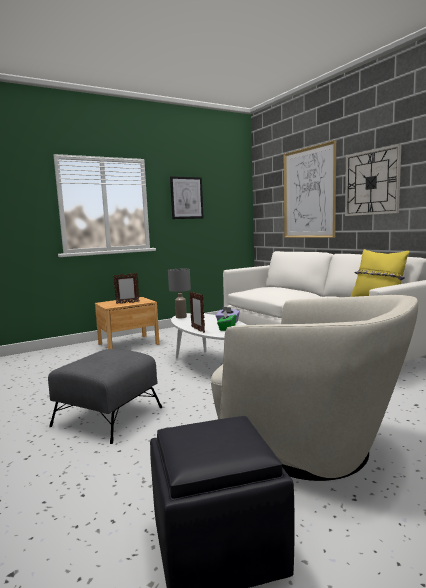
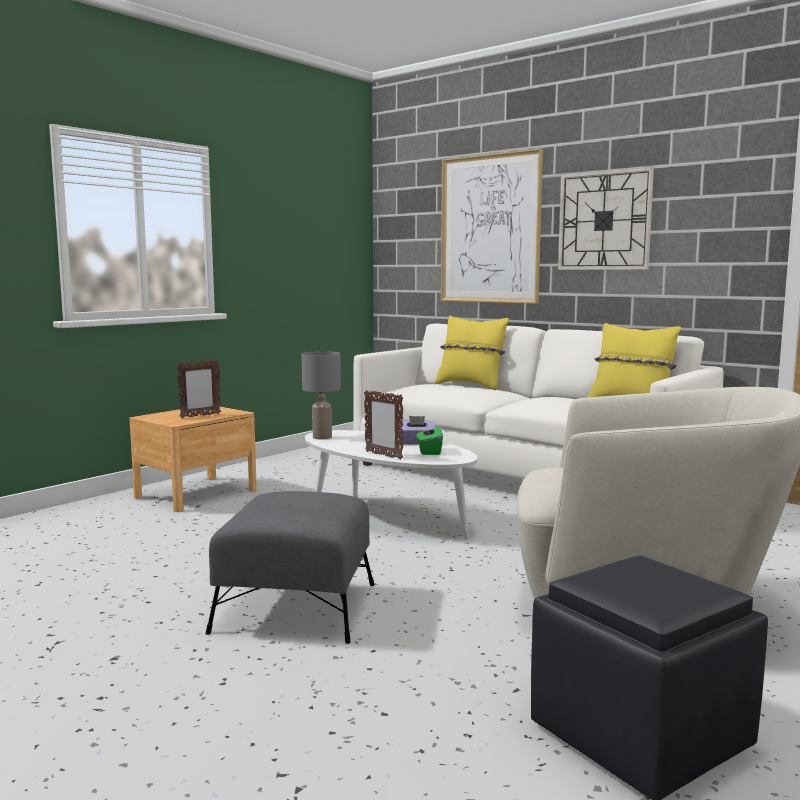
camera: 20 degrees left, 0 degrees up
(186, 198) = (274, 223): picture -> none
(290, 288) = (471, 385): none -> yellow pillow

